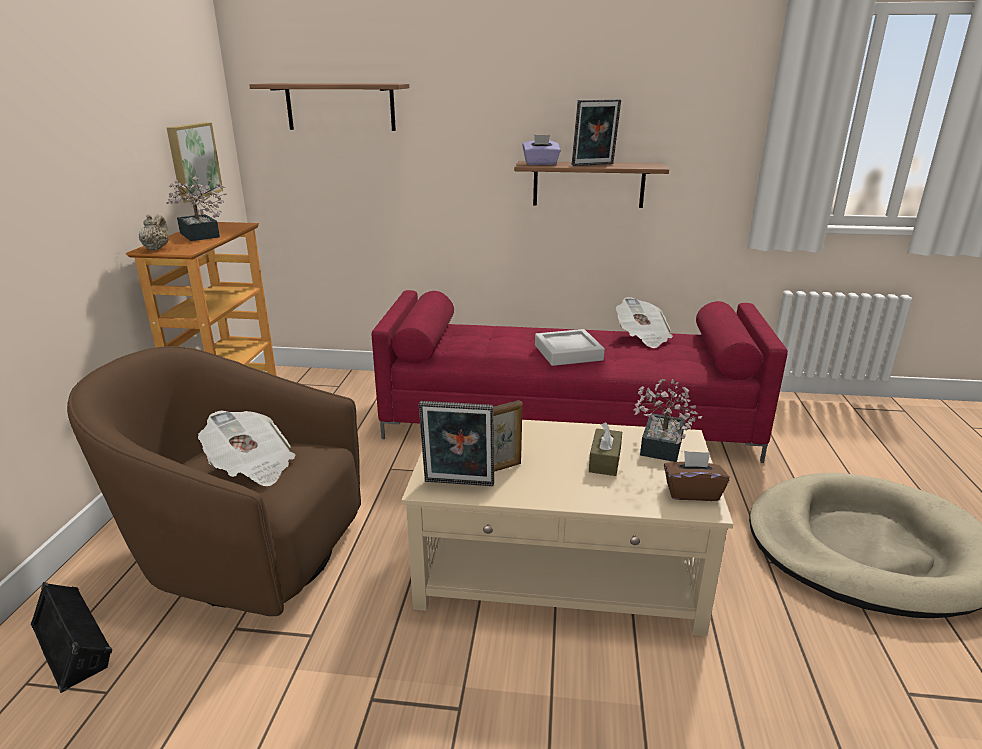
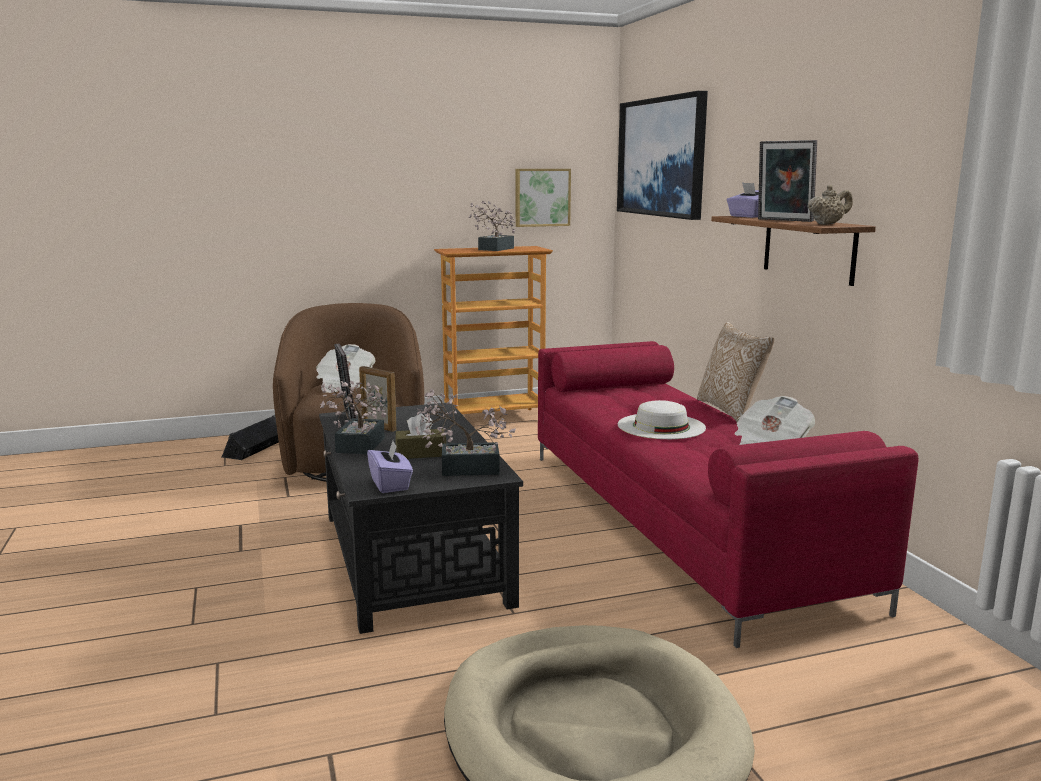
camera: 65 degrees right, 10 degrees down
(156, 248) = (451, 249): beige teapot -> beige teapot (827, 224)
(340, 107) = (661, 157): shelf -> picture
(541, 323) = (731, 410): none -> pillow
(560, 568) = (412, 558): beige coffee table -> black coffee table
(562, 493) = (357, 447): none -> potted plant
(568, 353) = (661, 426): grey tray -> white hat
(692, 492) = (390, 484): brown tissue box -> purple tissue box

